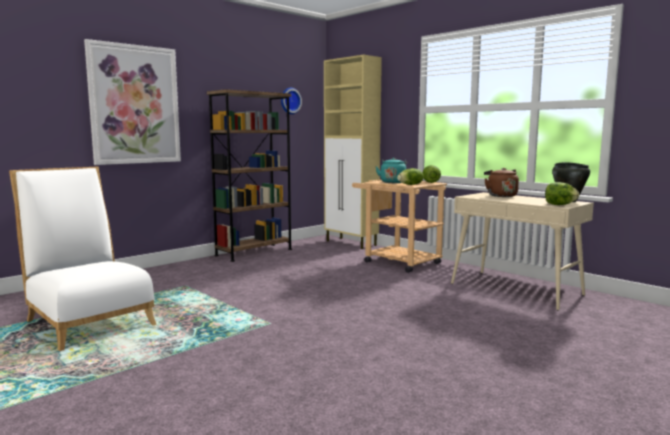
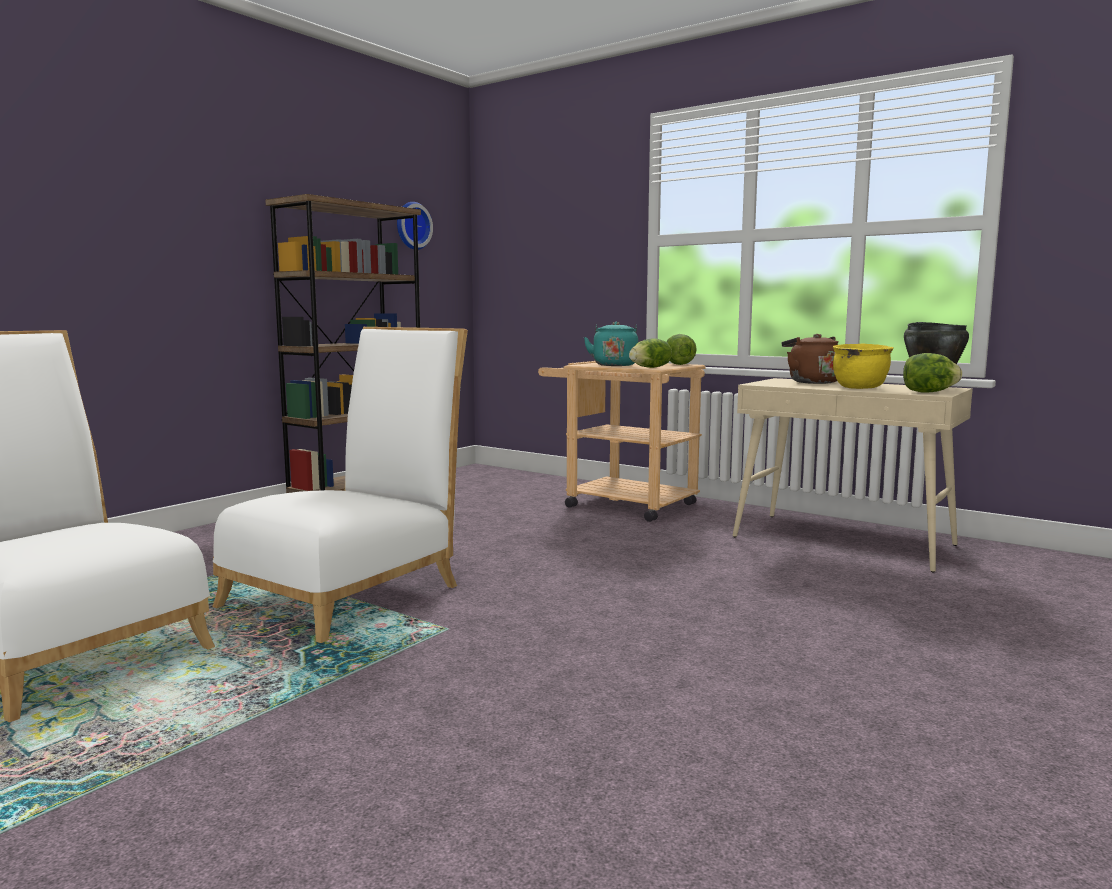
camera: 10 degrees left, 0 degrees up
(135, 105) = (127, 217): picture -> none
(231, 302) = (352, 592): none -> white chair
(351, 243) = (526, 477): beige cabinet -> none
(523, 201) = (860, 388): none -> yellow cooking pot

